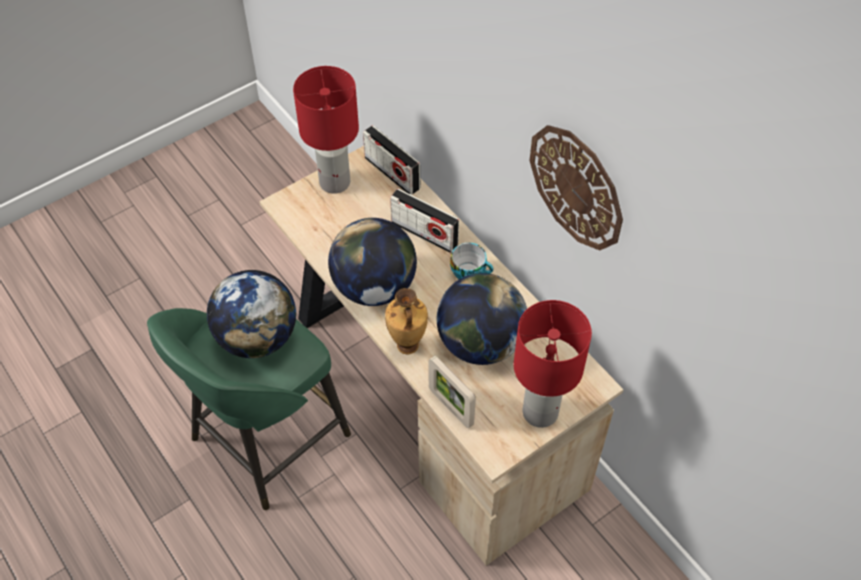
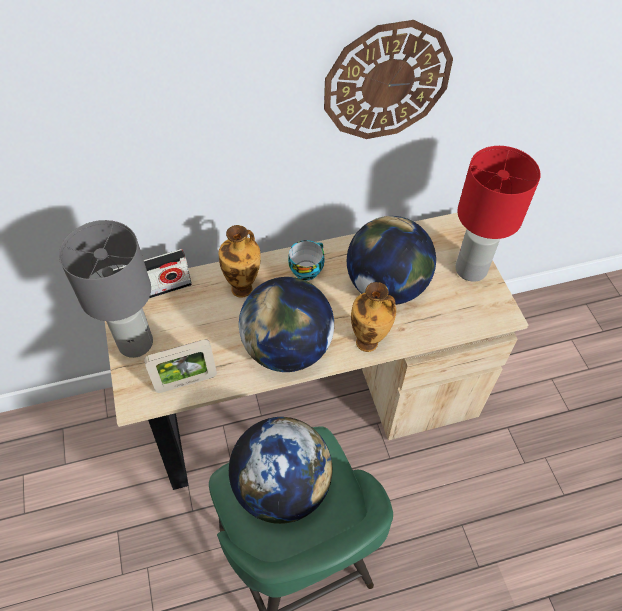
camera: 70 degrees left, 0 degrees up
(335, 183) = (136, 342): red table lamp -> grey table lamp
(424, 233) = (243, 288): radio -> vase
(451, 407) = (446, 330): picture frame -> picture frame (186, 382)

